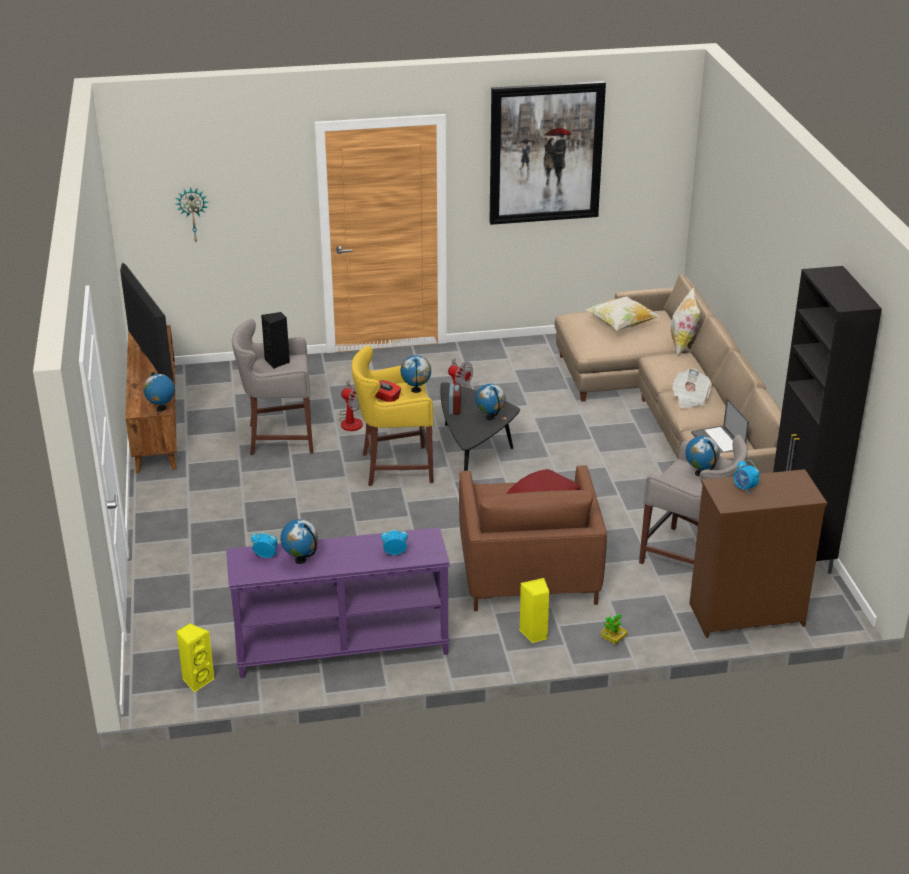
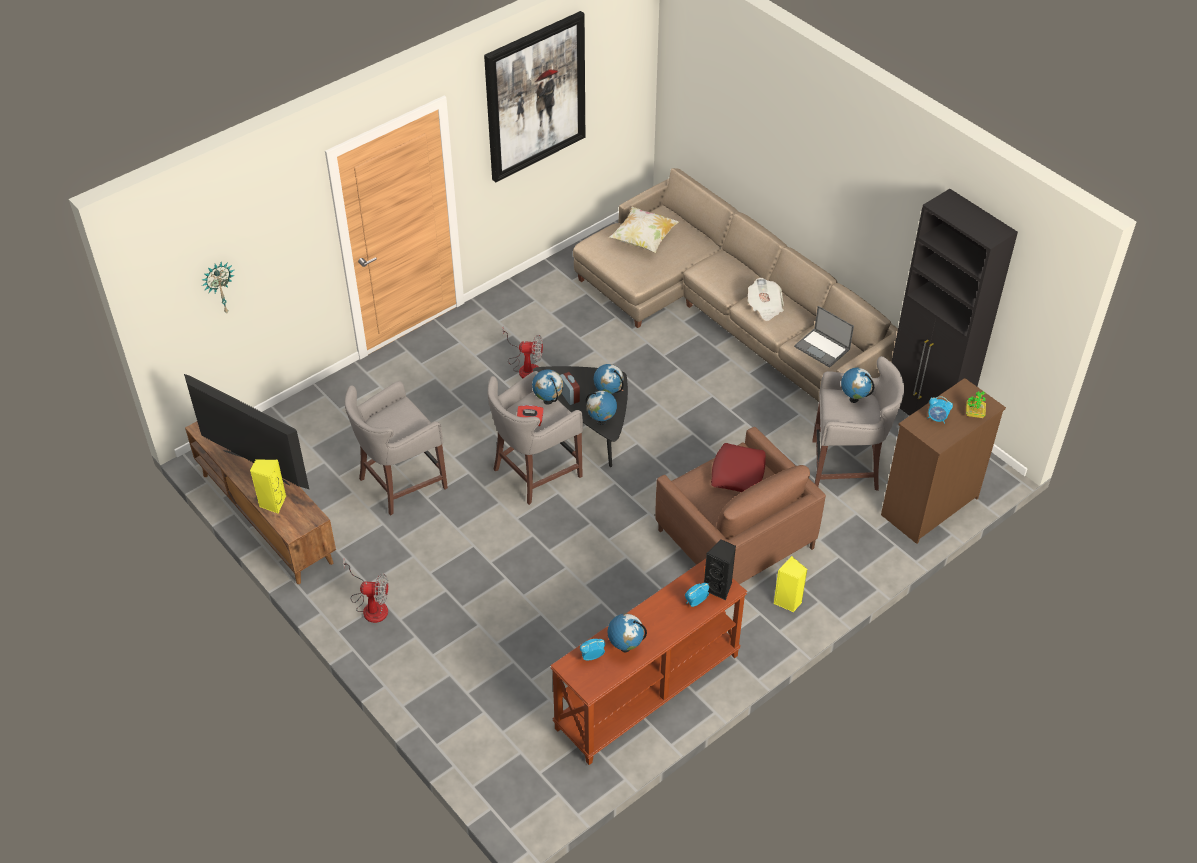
camera: 30 degrees left, 15 degrees up
(161, 409) = (313, 517): globe -> globe (601, 421)
(197, 680) = (554, 785): yellow speaker -> yellow speaker (272, 503)
(277, 362) = (391, 417): black speaker -> black speaker (719, 587)
(341, 649) = (648, 693): purple console table -> brown console table
(351, 420) = (451, 434): fan -> fan (371, 606)
(394, 467) = (534, 473): yellow stool -> grey stool
(613, 639) = (851, 578): potted plant -> potted plant (974, 414)
(683, 344) = (711, 242): pillow -> none

